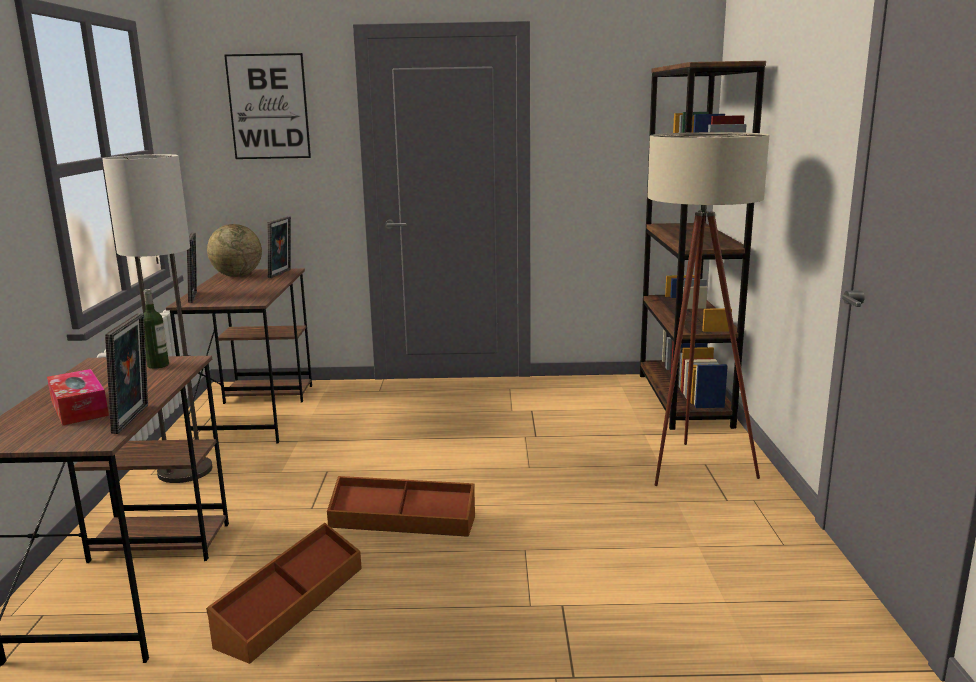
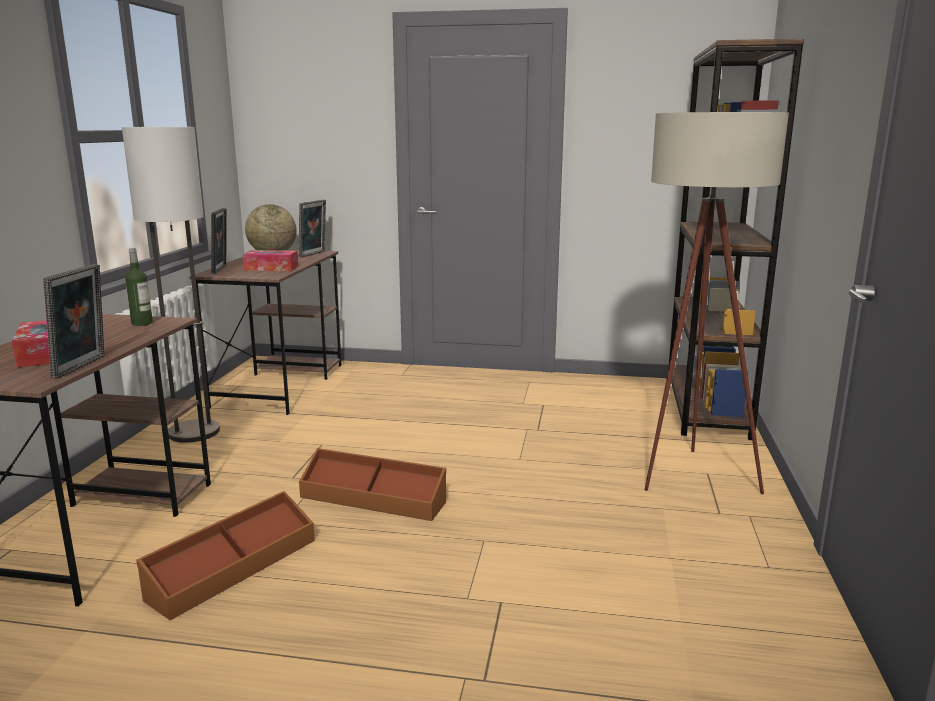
camera: 10 degrees right, 0 degrees up
(248, 293) = (271, 268): none -> tissue box
(268, 107) = (311, 93): picture -> none

